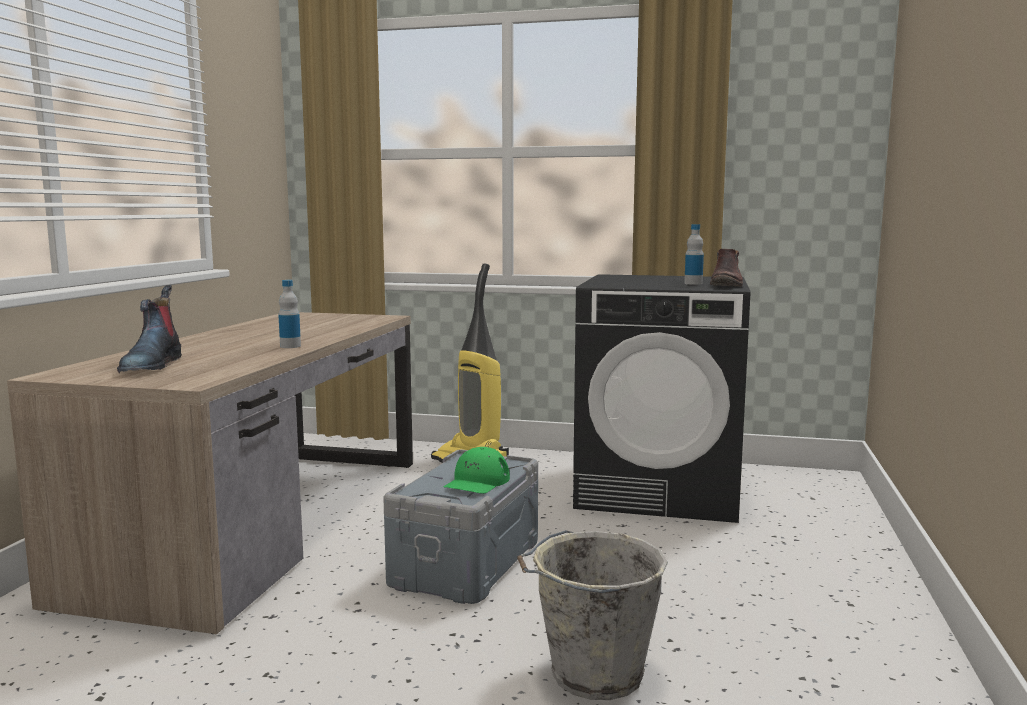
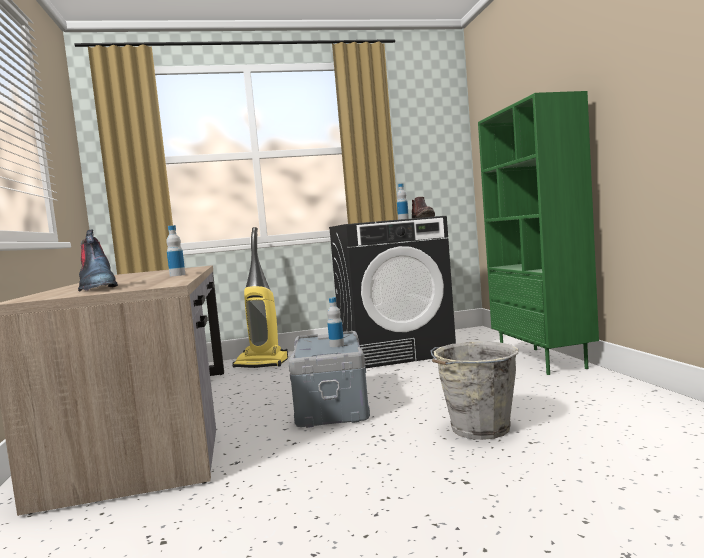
camera: 25 degrees left, 5 degrees down
(477, 482) = (336, 345): green cap -> bottle
(860, 577) = (543, 361): none -> green bookcase

